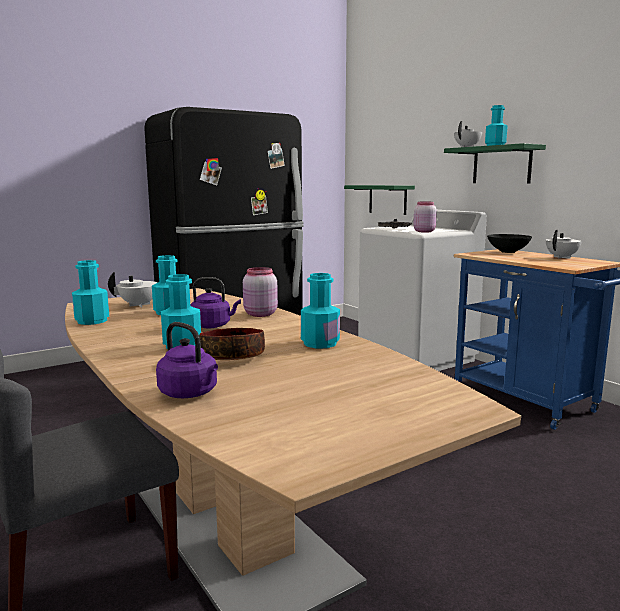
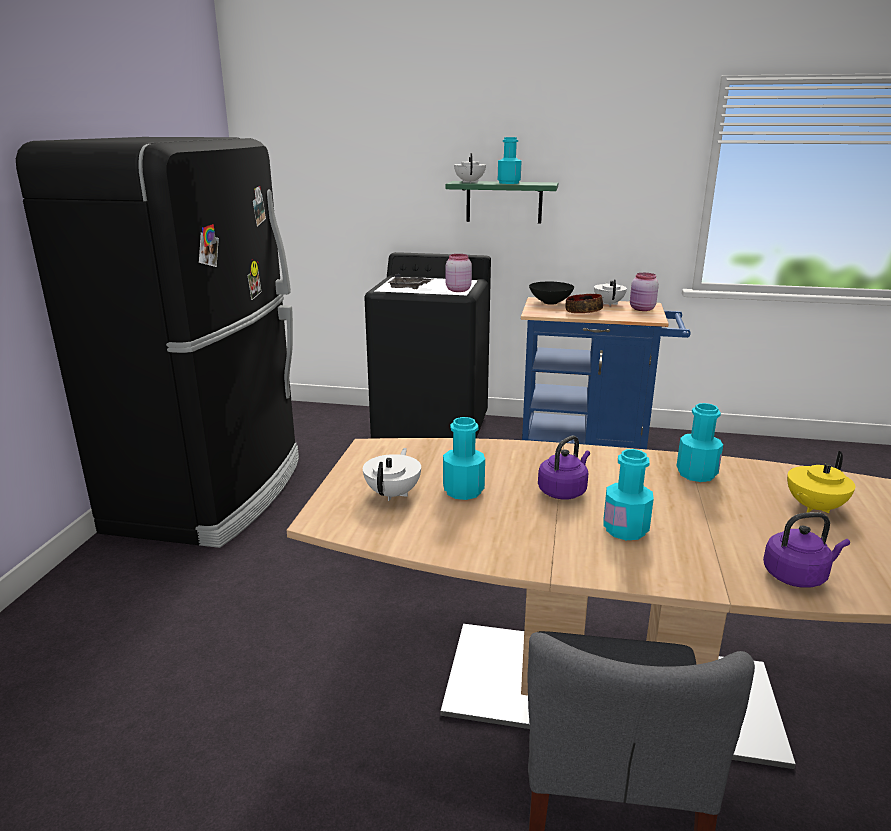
camera: 45 degrees left, 10 degrees up
(92, 321) = (433, 542): turquoise bottle -> none
(233, 357) = (698, 521): bowl -> bowl (583, 311)
(259, 314) = (548, 457): pink jar -> pink jar (642, 309)
(338, 380) = (813, 507): none -> yellow teapot
(387, 199) = (328, 239): green shelf -> none
(416, 358) = (432, 431): white washing machine -> black washing machine

